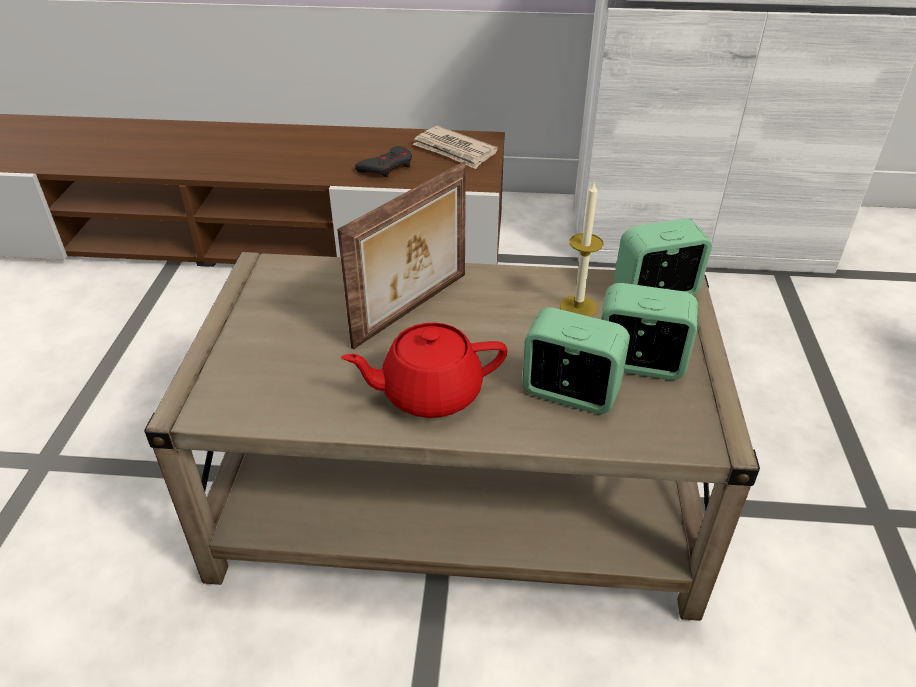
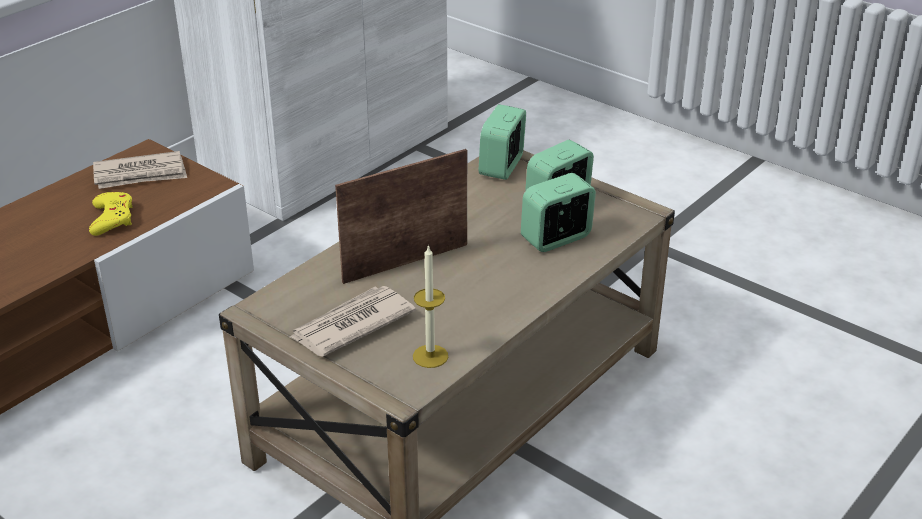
camera: 55 degrees left, 5 degrees down
(278, 325) = (350, 325): none -> newspaper
(387, 167) = (112, 218): grey game controller -> yellow game controller
(413, 310) = (404, 262): picture frame -> picture frame turned 105 degrees counterclockwise
(429, 393) = (499, 288): red teapot -> none
(578, 307) = (480, 199): candle -> candle (430, 356)

